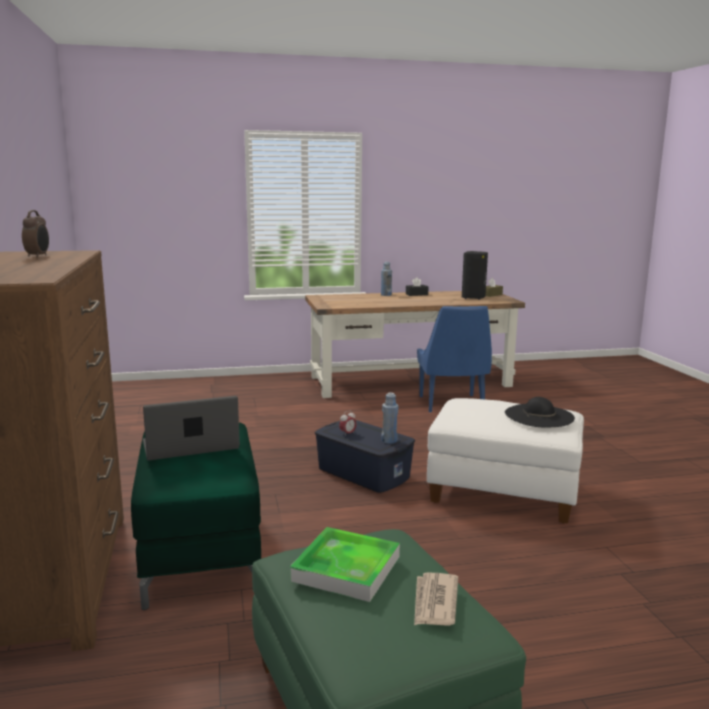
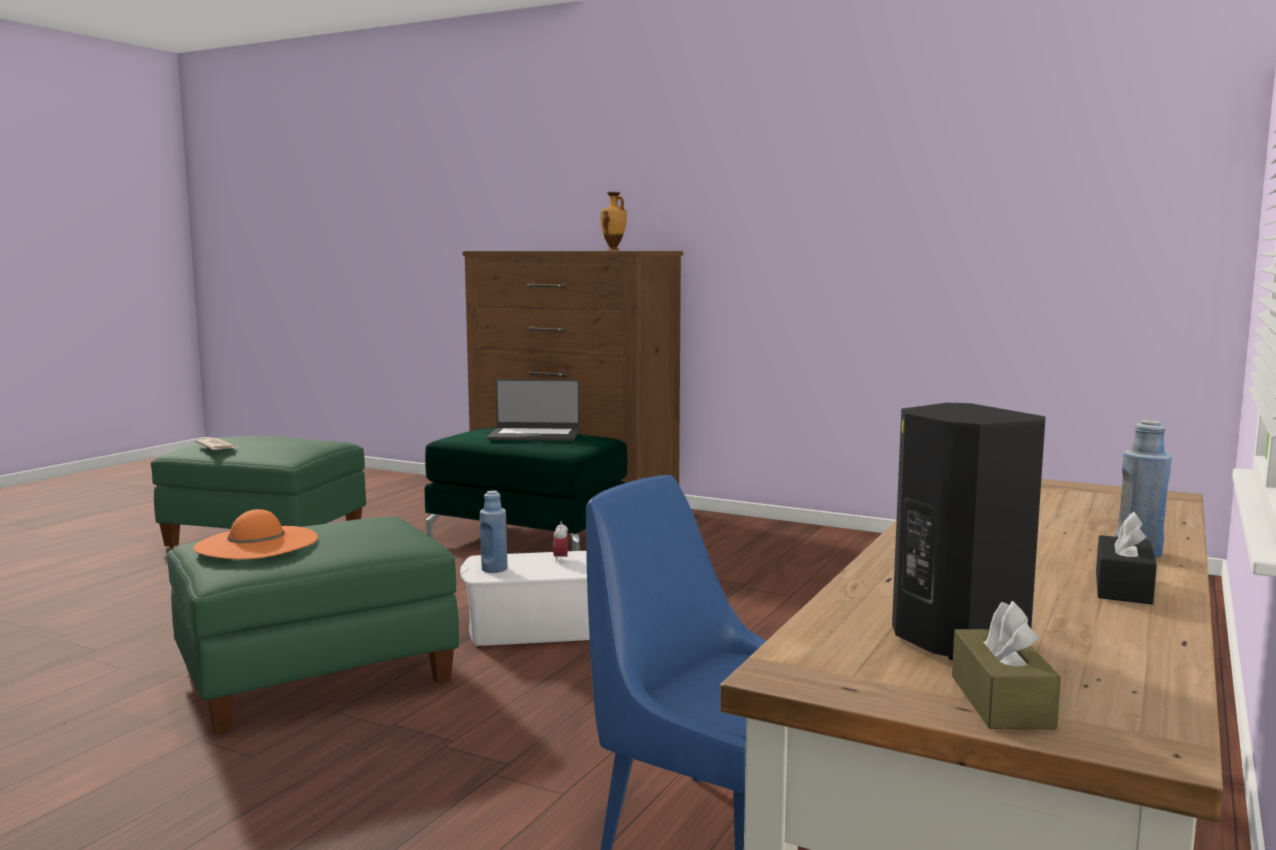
camera: 130 degrees right, 5 degrees down
(38, 256) = (613, 250): alarm clock -> vase
(191, 446) = (534, 435): laptop -> laptop turned 75 degrees clockwise
(346, 569) = (288, 441): tray -> none
(364, 473) = (541, 628): blue storage box -> white storage box
(503, 492) = (317, 678): white ottoman -> green ottoman
(539, 416) = (256, 543): black hat -> orange hat

